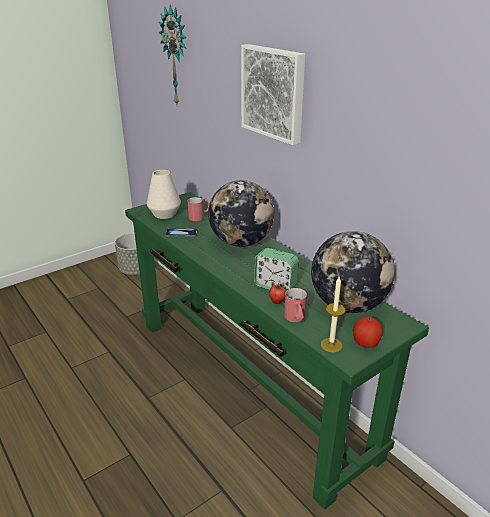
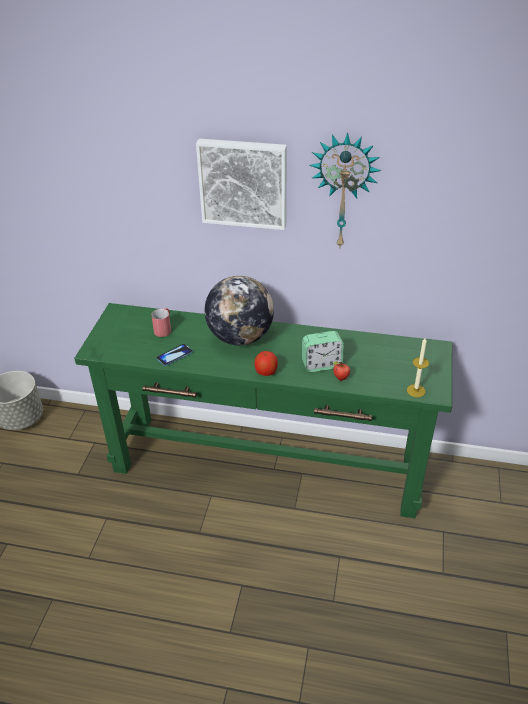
camera: 40 degrees left, 10 degrees up
(164, 214) = (126, 343): white vase -> none
(177, 57) = (60, 157): wall clock -> wall clock (344, 191)
(296, 319) = (371, 385): red mug -> none
(348, 305) = (388, 352): globe -> none
(365, 344) = (433, 377): apple -> apple (266, 372)

